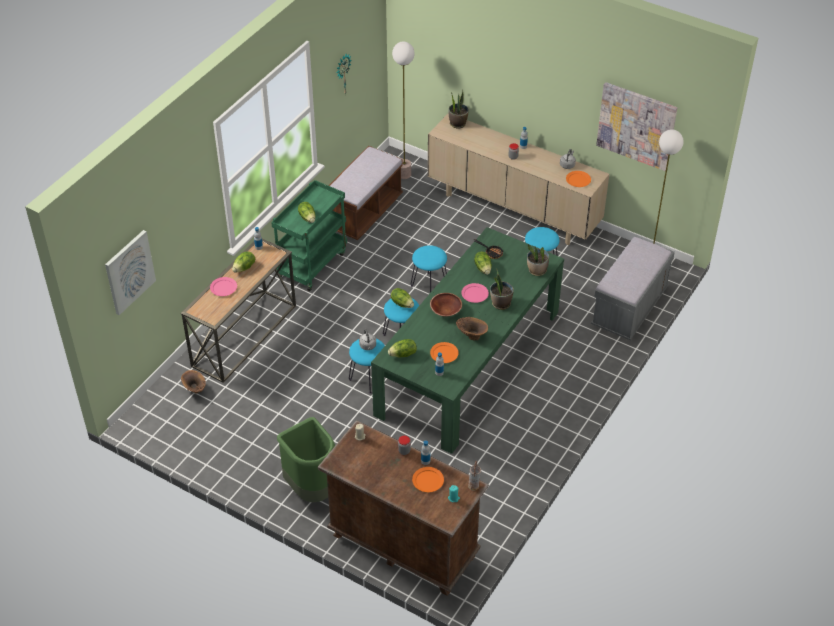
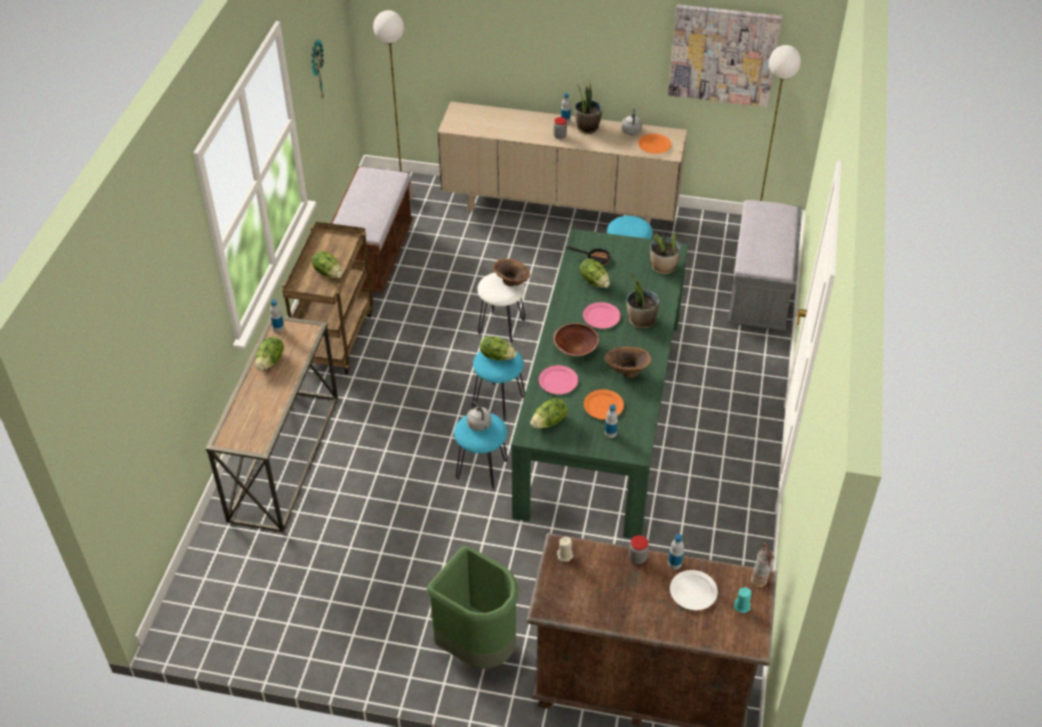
camera: 20 degrees left, 0 degrees up
(129, 272) = (130, 406): picture -> none
(195, 390) = (247, 555): brown vase -> brown vase (511, 284)
(223, 287) = (253, 396): pink plate -> pink plate (558, 381)
(312, 264) = (335, 337): green cart -> brown cart
(428, 480) = (693, 591): orange plate -> white plate
(429, 285) = (501, 326): turquoise stool -> white stool
(457, 123) = (469, 111): potted plant -> potted plant (587, 127)

